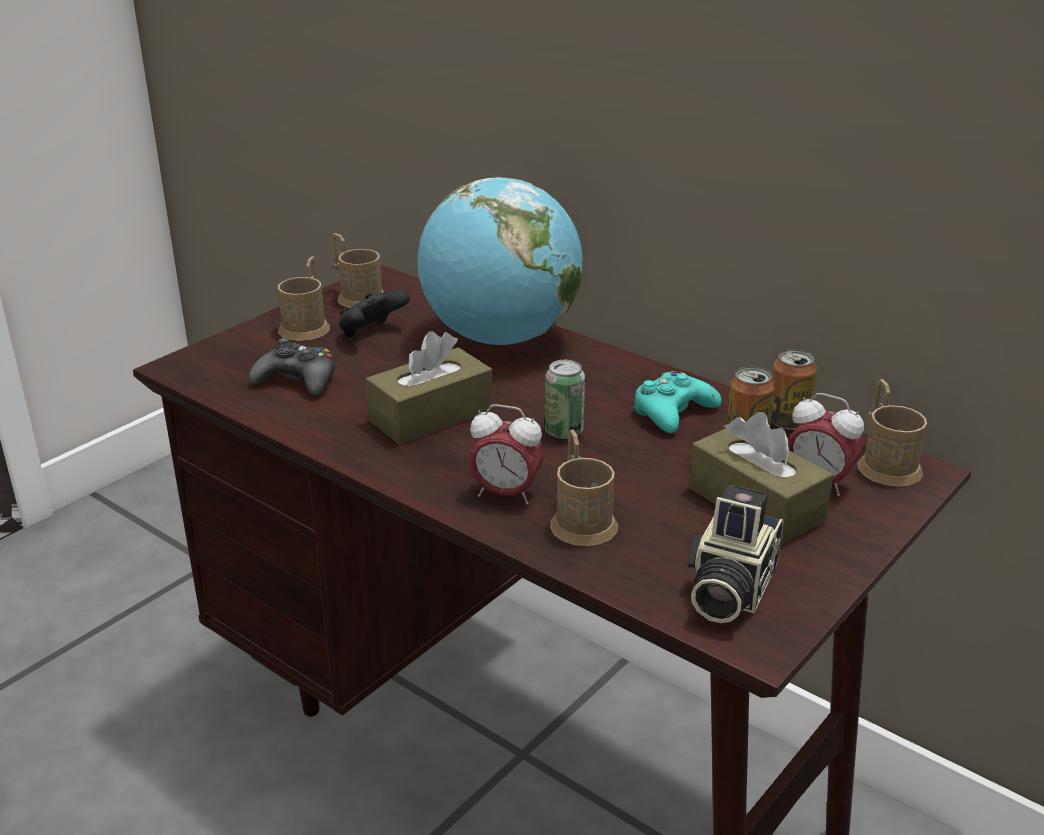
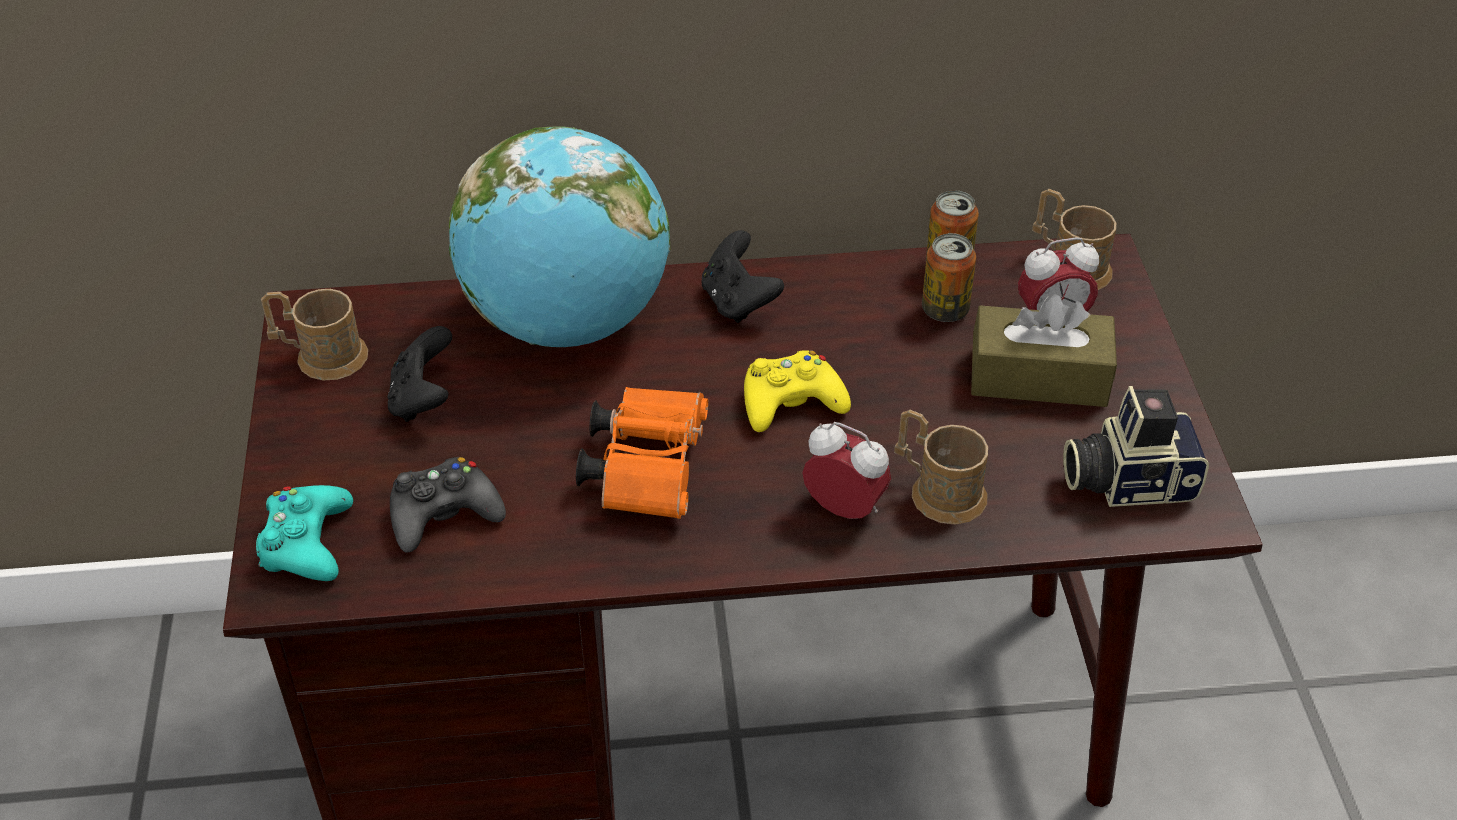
camera: 45 degrees left, 15 degrees up
(307, 325) = (331, 433): brown mug -> none
(431, 416) = (648, 466): brown tissue box -> orange binoculars
(506, 494) = (844, 509): alarm clock -> alarm clock turned 120 degrees counterclockwise
(564, 431) = (791, 402): can -> yellow game controller
(614, 374) = (738, 302): none -> black game controller
(673, 412) = (848, 316): turquoise game controller -> turquoise game controller (306, 543)
(727, 589) = (1127, 480): camera -> camera turned 105 degrees clockwise

